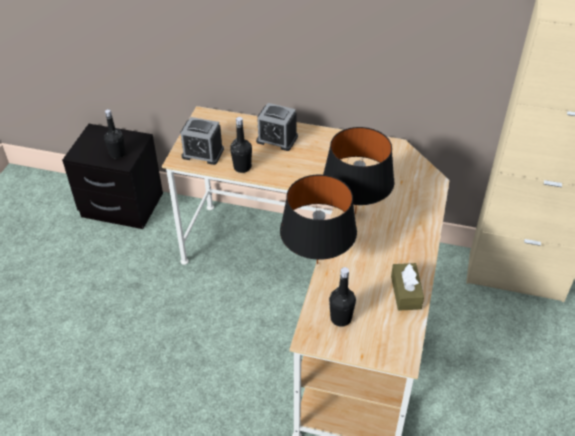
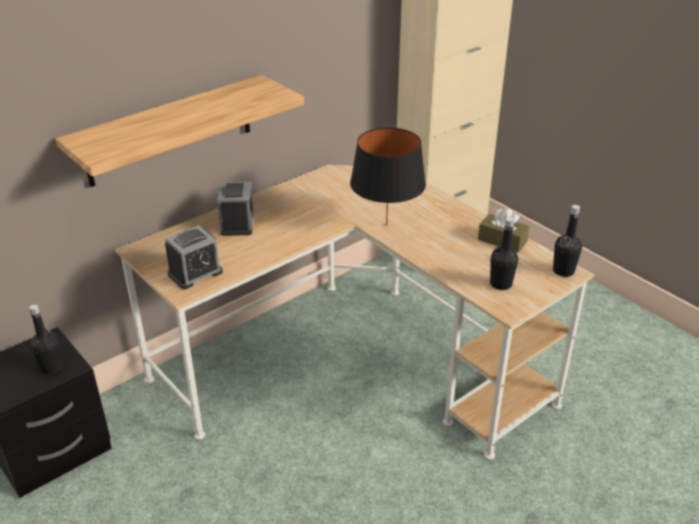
camera: 55 degrees left, 10 degrees down
(242, 167) = (249, 258): black bottle -> black bottle (563, 271)
(255, 43) = (170, 131): none -> shelf
(277, 139) = (237, 223): alarm clock -> alarm clock turned 60 degrees counterclockwise
(317, 263) = (425, 269): black table lamp -> none

